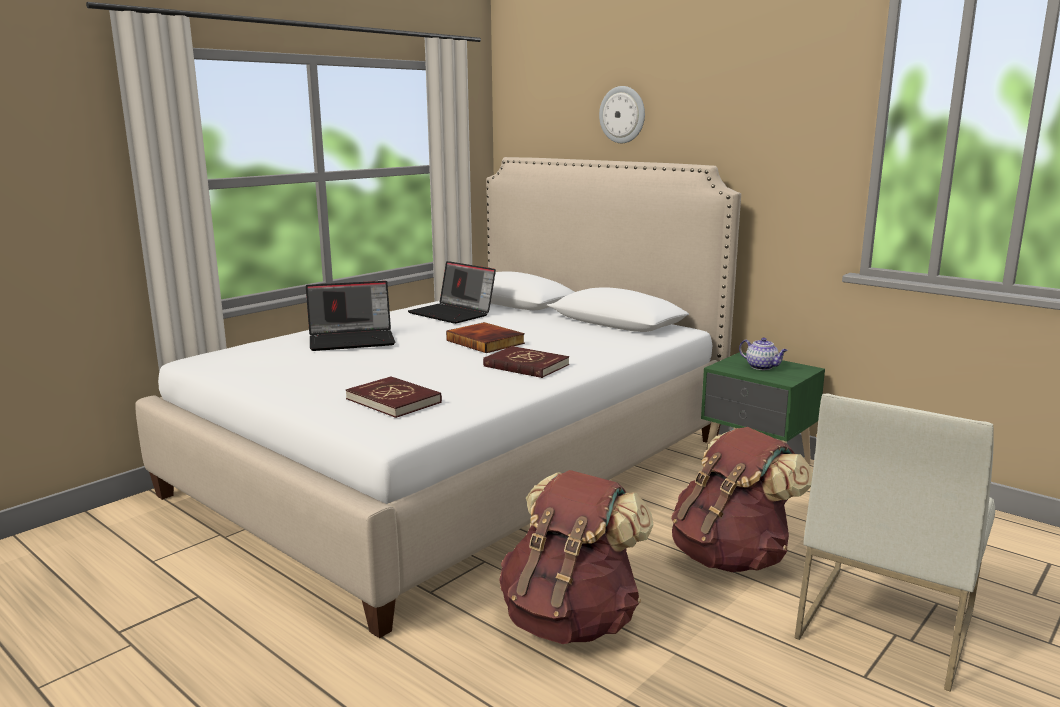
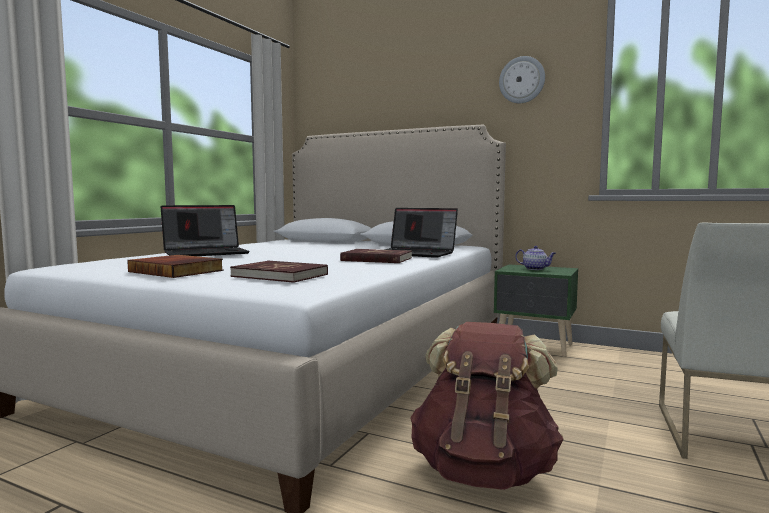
camera: 15 degrees left, 10 degrees down
(453, 313) = (281, 245): laptop -> laptop (416, 253)
(487, 341) = (327, 252): book -> book (178, 271)
(622, 114) = (404, 98): wall clock -> wall clock (522, 80)
(731, 557) = (574, 405): brown backpack -> none

